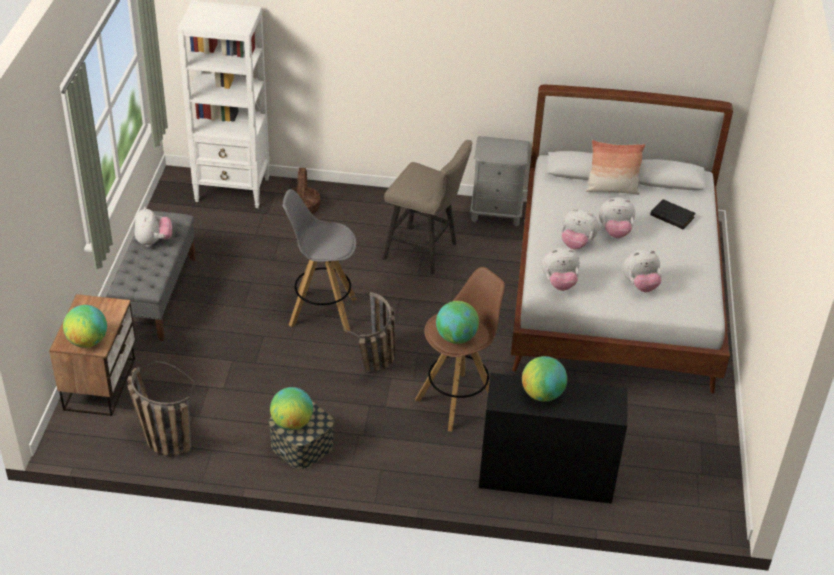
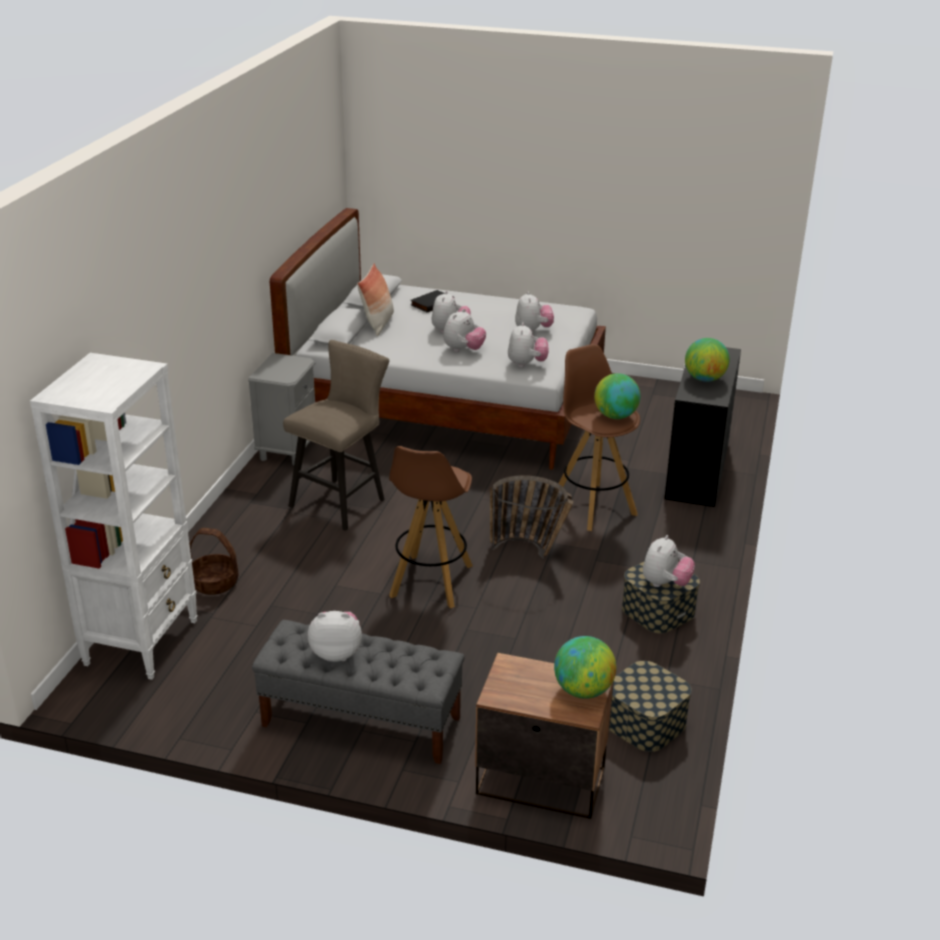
camera: 80 degrees left, 10 degrees down
(160, 437) = (645, 723): basket -> storage box
(292, 423) = (665, 583): globe -> plush toy
(322, 311) = (431, 581): grey stool -> brown stool

